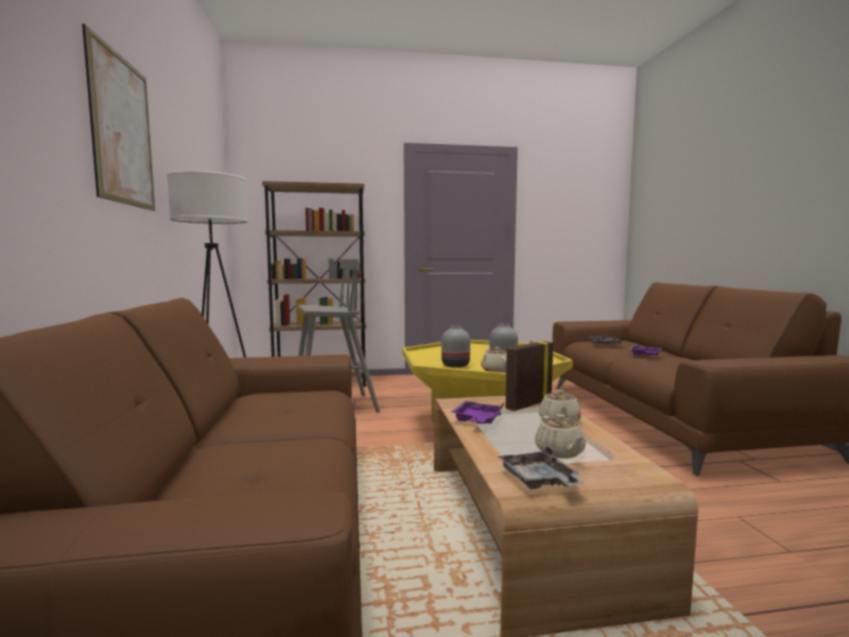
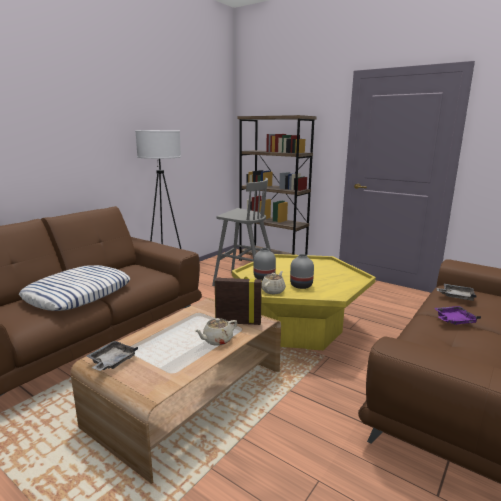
camera: 45 degrees right, 10 degrees up
(122, 130) = (97, 115): picture -> none
(272, 442) = (78, 294): none -> pillow
(477, 420) = (183, 319): purple tray -> none
(560, 452) = (160, 355): beige teapot -> none

